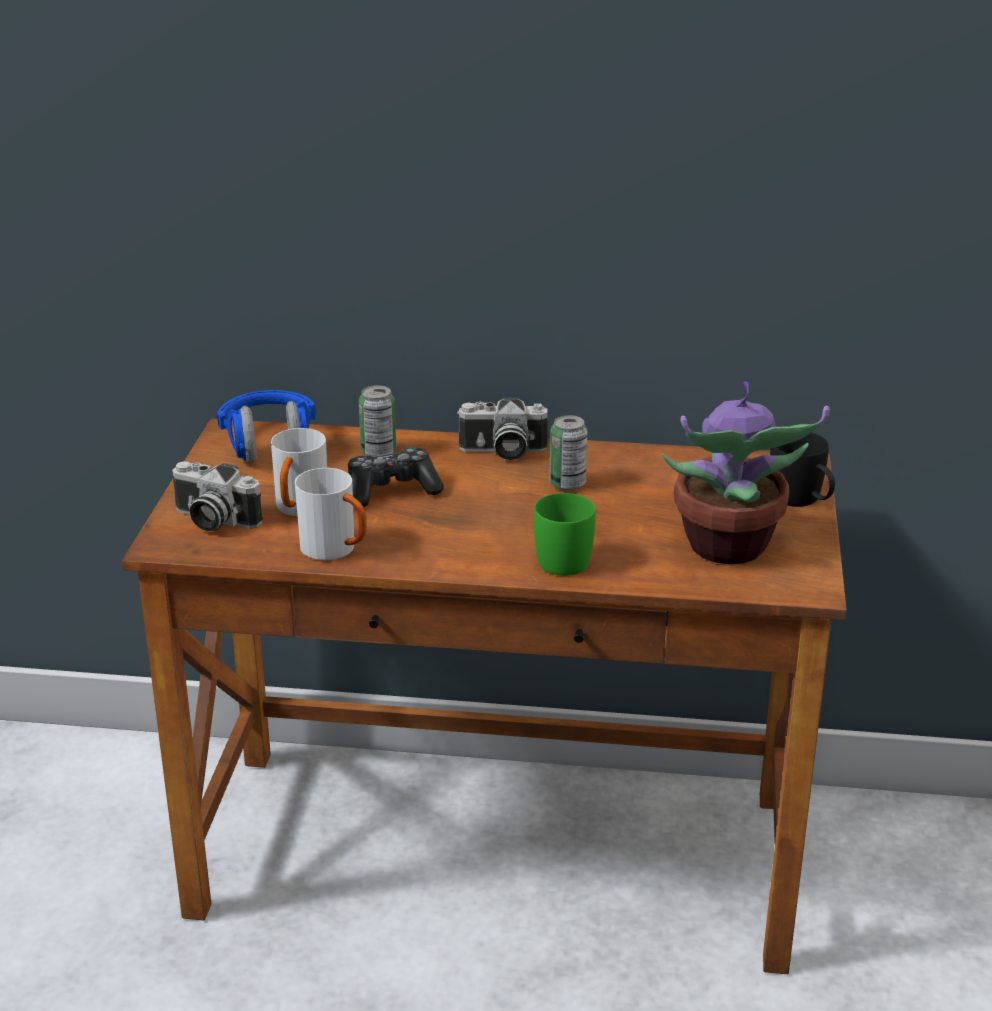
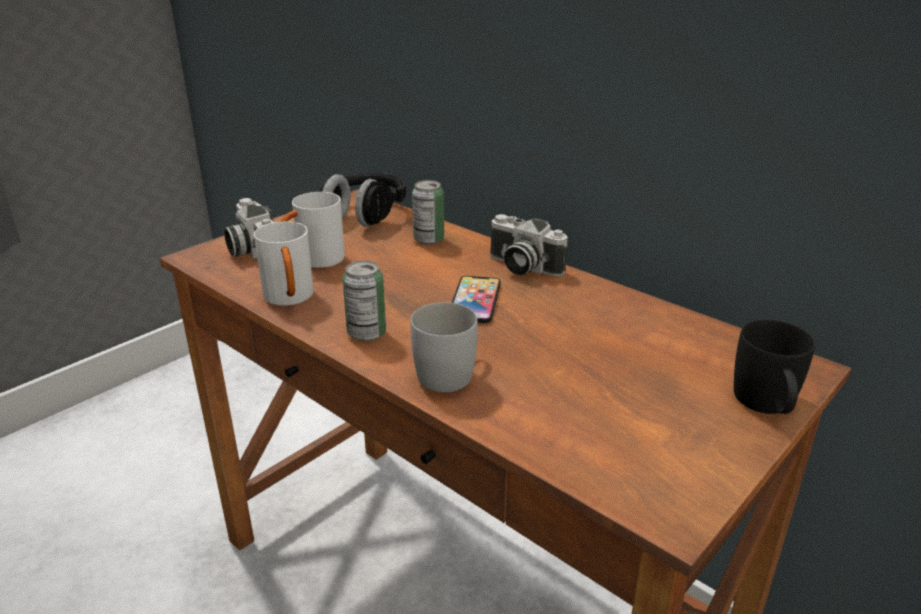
camera: 35 degrees right, 0 degrees up
(269, 445) = (364, 214): blue headphones -> black headphones
(391, 490) = (396, 269): game controller -> none
(503, 495) = (475, 301): none -> phone
(562, 557) = (451, 371): green mug -> white mug
(567, 484) = (541, 309): can -> can (366, 333)
(727, 548) = (624, 426): potted plant -> none

